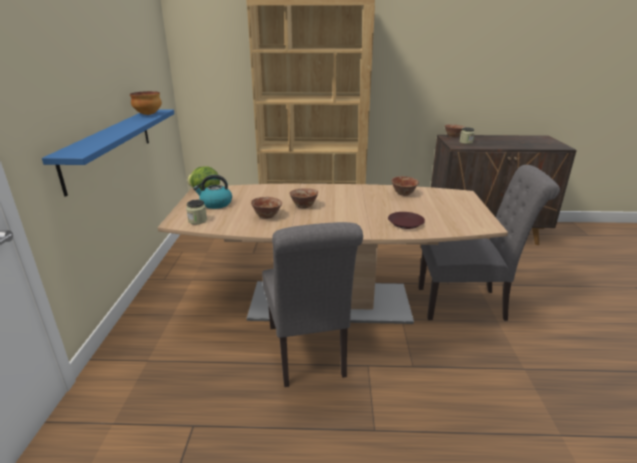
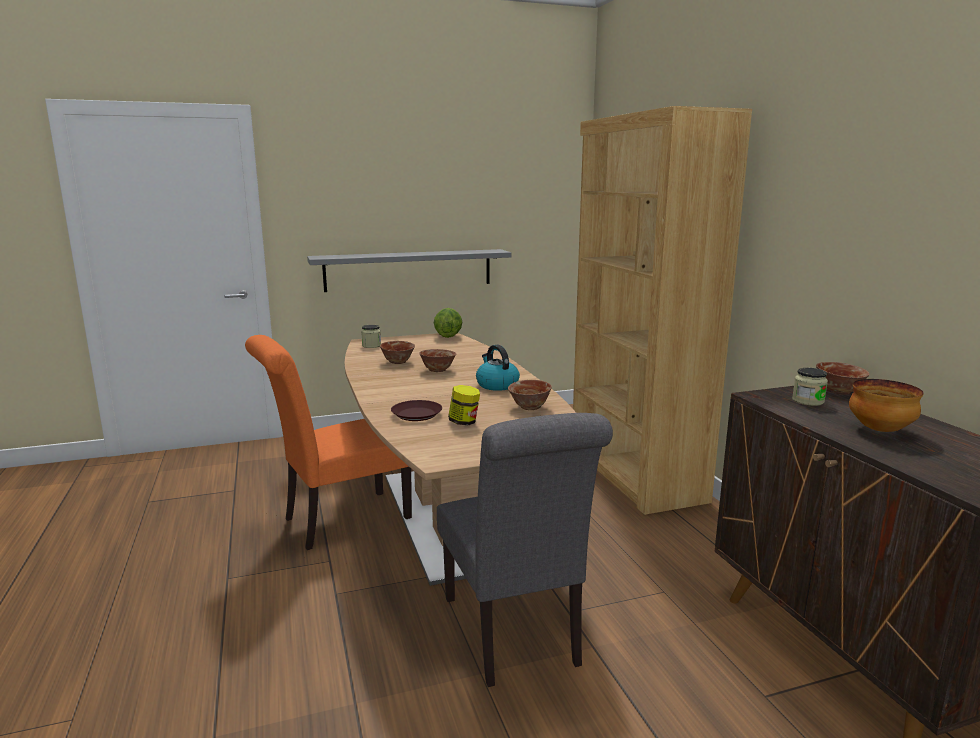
camera: 70 degrees right, 10 degrees down
(109, 146) = (409, 270): blue shelf -> grey shelf
(148, 114) = (474, 251): bowl -> bowl (880, 430)
(215, 204) = (417, 344): kettle -> kettle (496, 385)
(308, 354) = (339, 521): grey chair -> orange chair
(425, 212) = (464, 422): none -> jar

